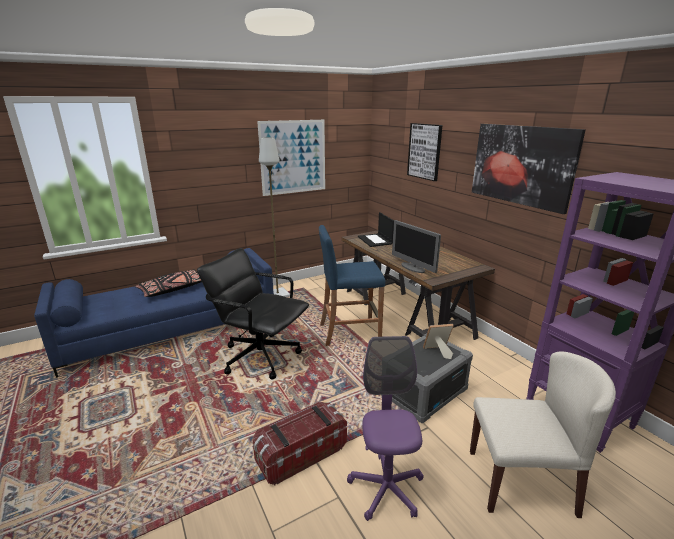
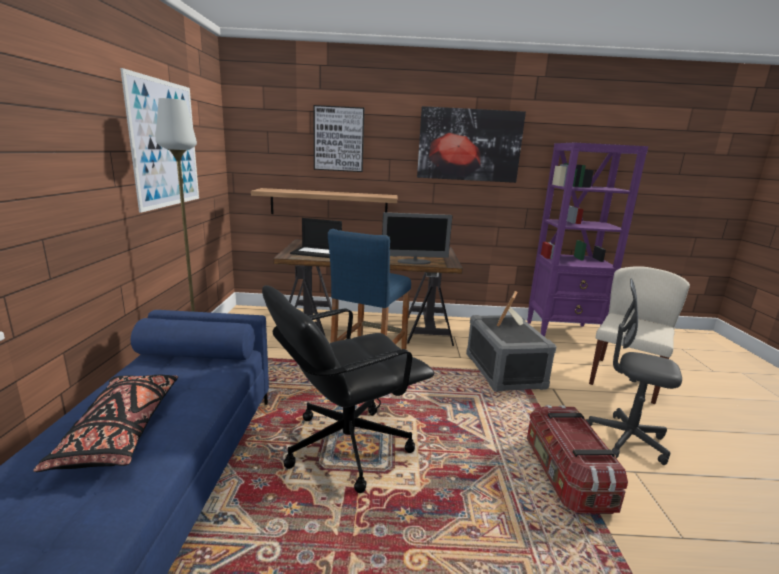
camera: 60 degrees left, 5 degrees down
(386, 488) = (626, 439): purple office chair -> grey office chair
(415, 204) = (329, 204): none -> shelf

